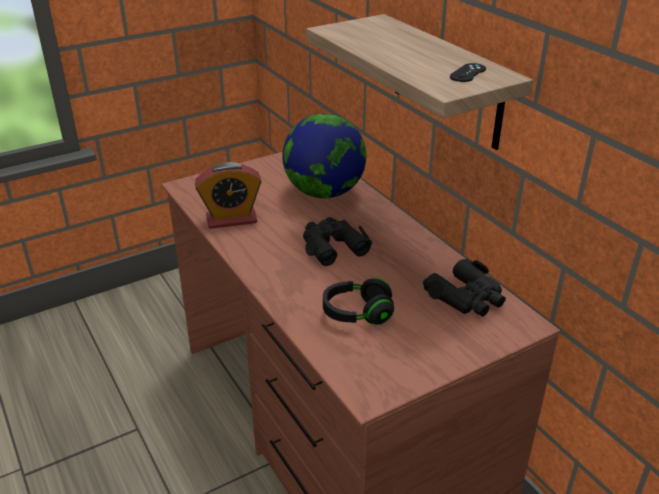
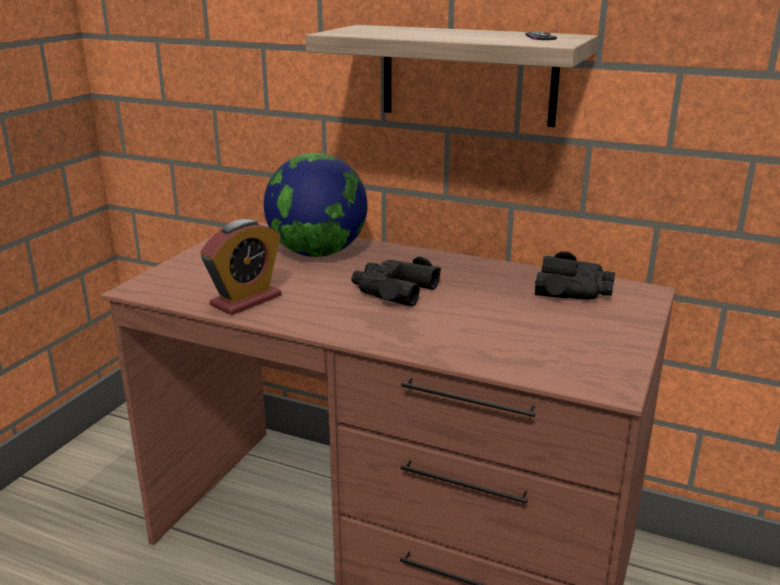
camera: 35 degrees left, 10 degrees down
(357, 313) = (502, 332): black headphones -> none

